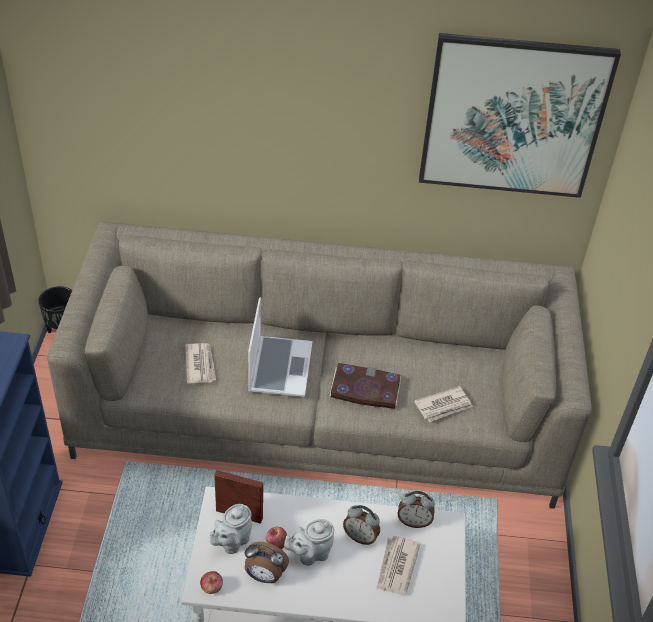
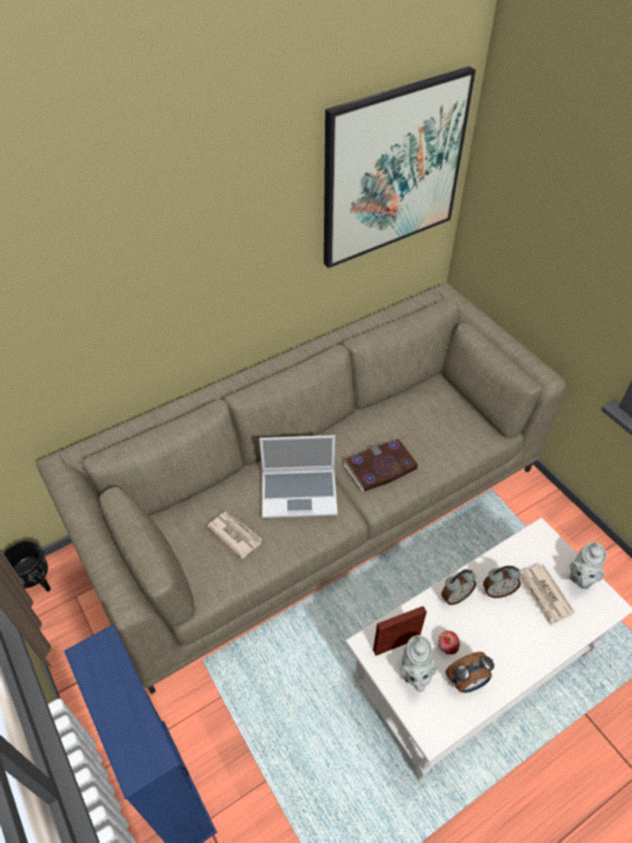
camera: 35 degrees left, 5 degrees up
(211, 587) = (440, 727): apple -> none
(279, 367) = (300, 493): laptop -> laptop turned 120 degrees clockwise
(310, 554) = (479, 634): grey teapot -> grey teapot (581, 577)
(414, 521) = (518, 549): alarm clock -> alarm clock (455, 596)
(444, 406) = (446, 443): newspaper -> none

